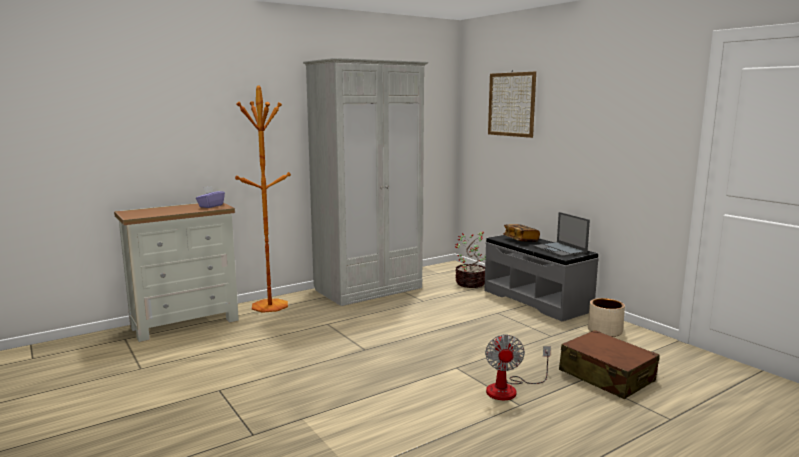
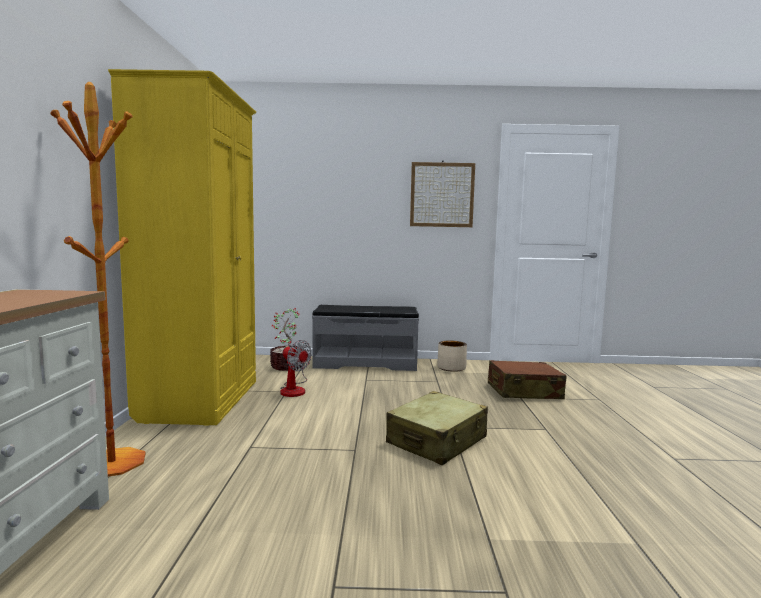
camera: 55 degrees left, 5 degrees down
(211, 206) = (41, 293): purple tissue box -> none
(368, 289) = (201, 400): white wardrobe -> yellow wardrobe
(419, 369) = (437, 441): none -> beige suitcase
(509, 389) = (515, 423): fan -> fan (294, 389)
(511, 103) = (300, 175): picture -> picture (442, 193)
(520, 240) = (345, 308): book -> none
(560, 250) = (392, 308): laptop -> none

